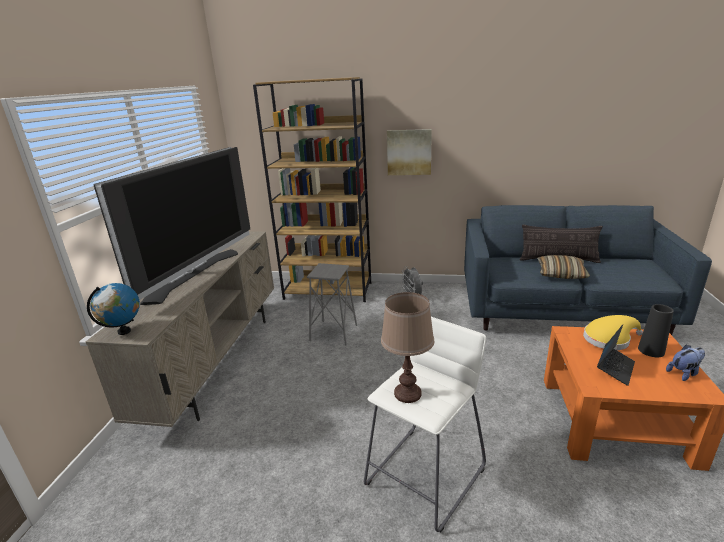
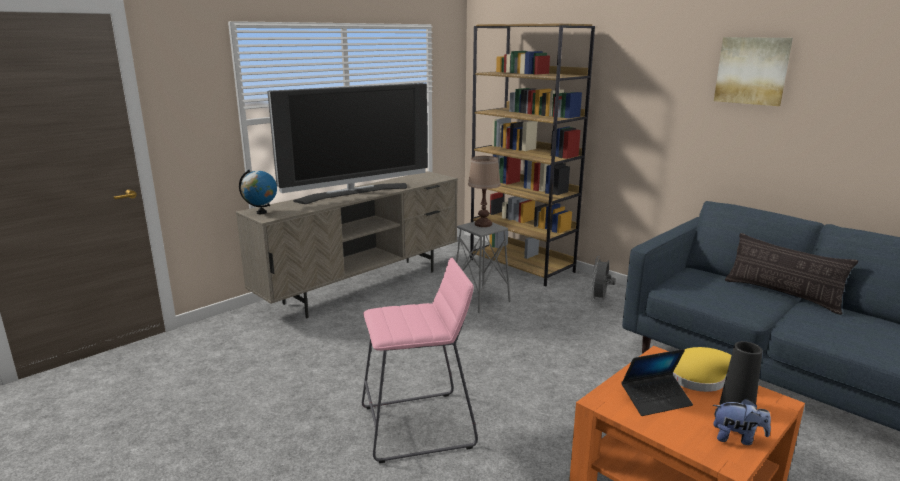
camera: 35 degrees right, 5 degrees down
(408, 393) = (391, 317): brown table lamp -> brown table lamp (483, 224)
(409, 152) = (638, 118): picture -> picture (752, 70)
(425, 475) = (417, 426): white stool -> pink stool
(561, 273) = (756, 307): pillow -> none

